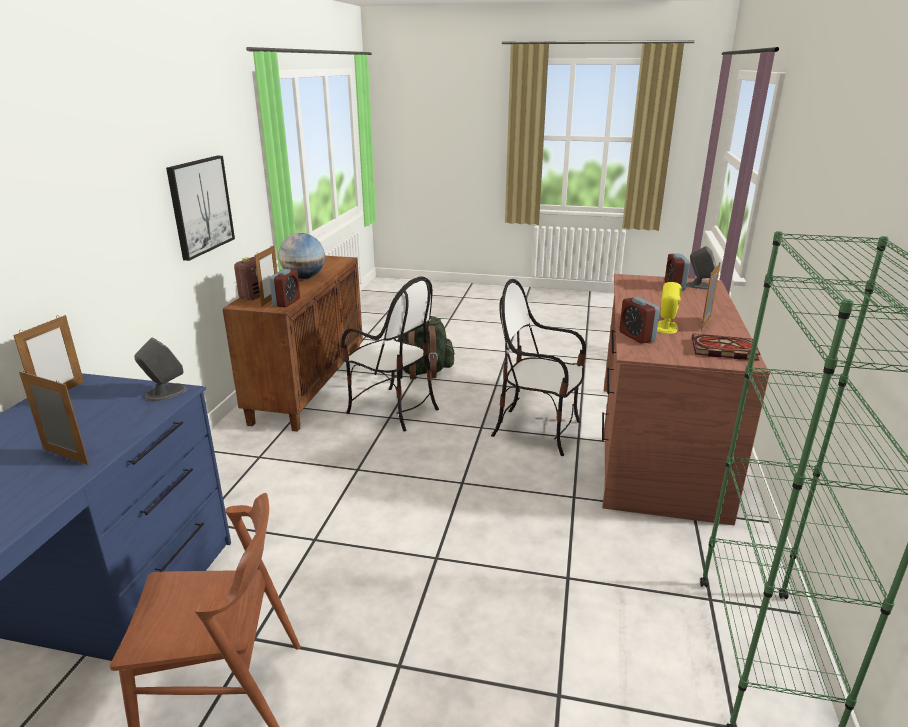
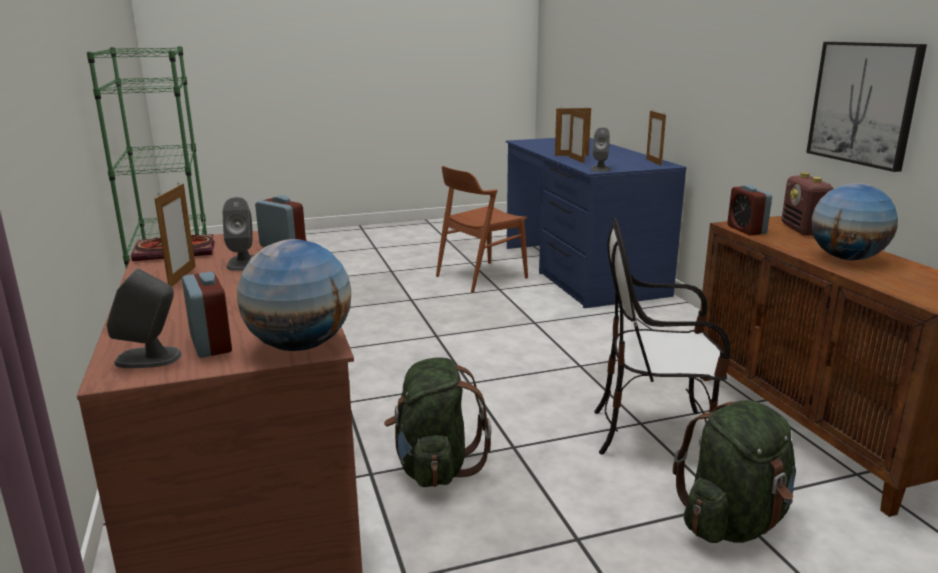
camera: 150 degrees right, 5 degrees down
(270, 300) = (770, 229): picture frame -> picture frame (576, 160)
(537, 430) = (435, 467): chair -> green backpack
(635, 279) = (300, 346): none -> globe
(666, 327) = (243, 263): yellow speaker -> grey speaker

